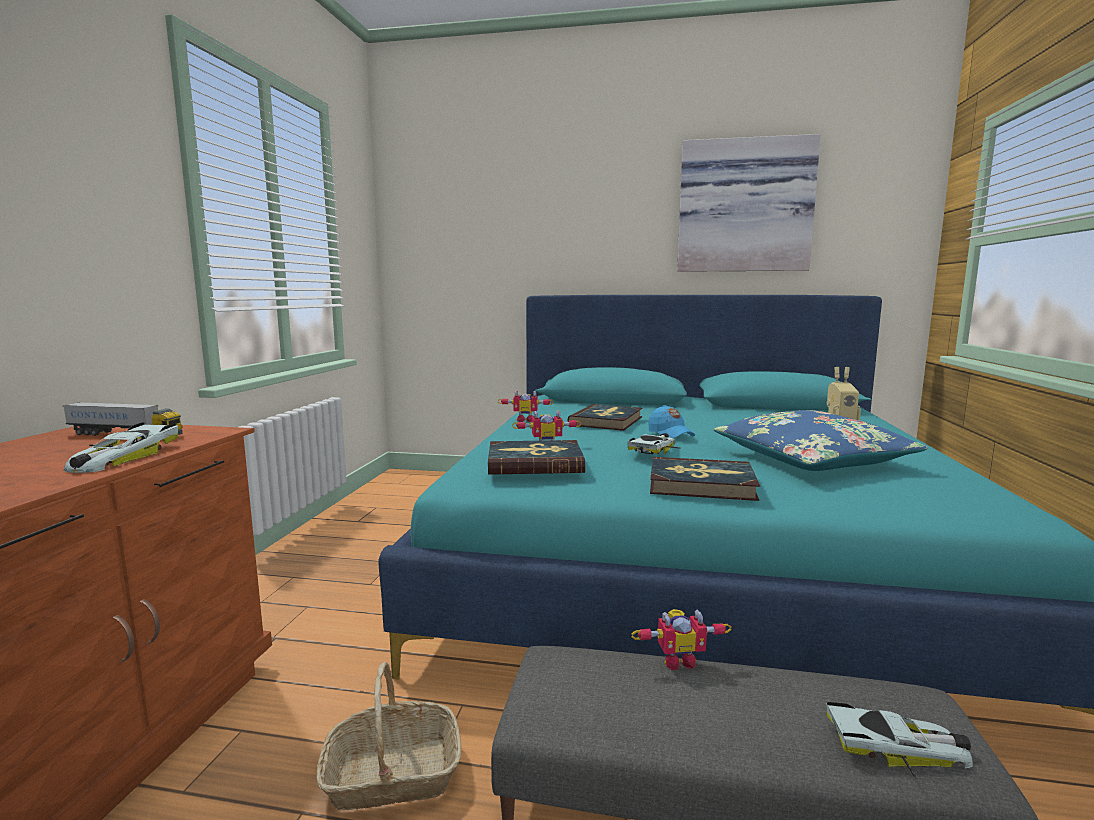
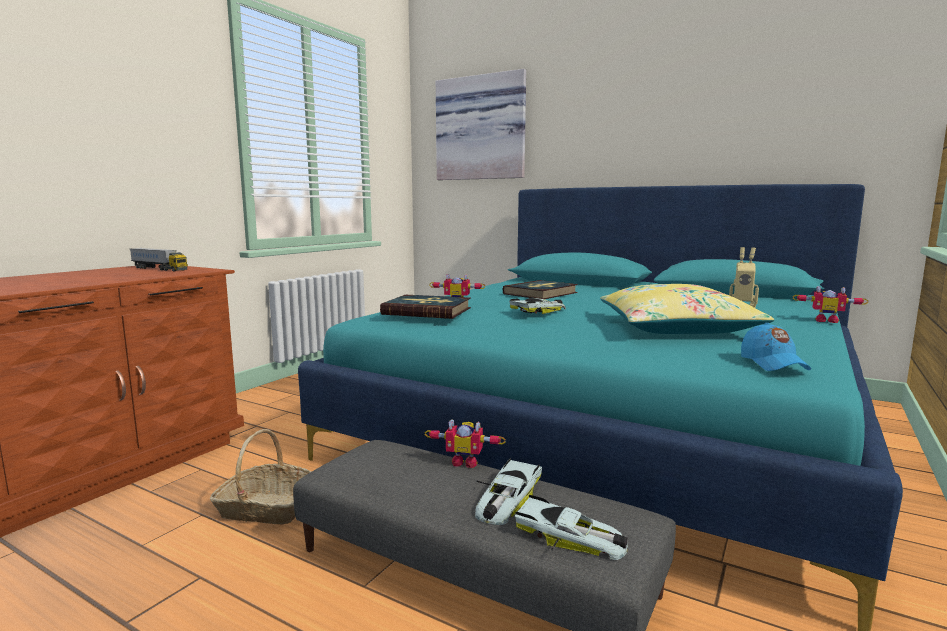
camera: 20 degrees right, 0 degrees up
(121, 456) = (137, 276): toy car -> toy car (505, 498)
(526, 420) = (478, 290): toy robot -> toy robot (826, 320)
(670, 434) = (576, 303): blue cap -> blue cap (772, 364)
(701, 484) = (538, 333): book -> none
(744, 206) = (723, 99): picture -> picture (481, 128)
(810, 459) = (675, 328): blue pillow -> yellow pillow

